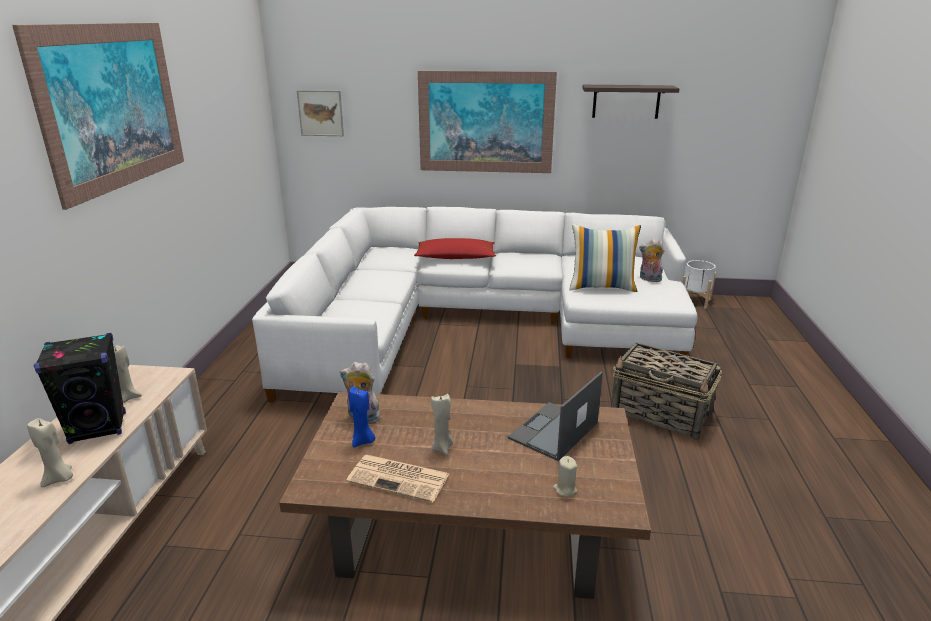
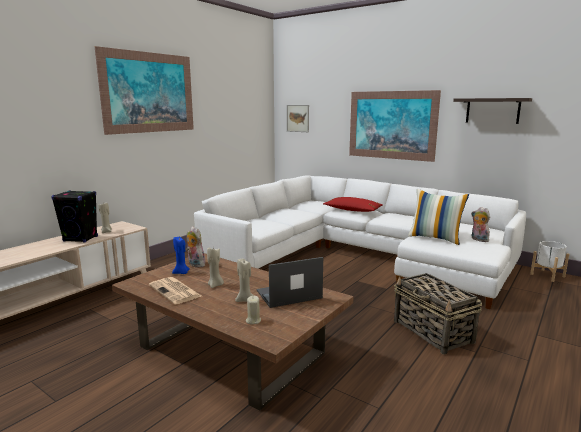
camera: 30 degrees right, 10 degrees down
(59, 479) = (43, 251): beige candle -> beige candle (245, 300)

